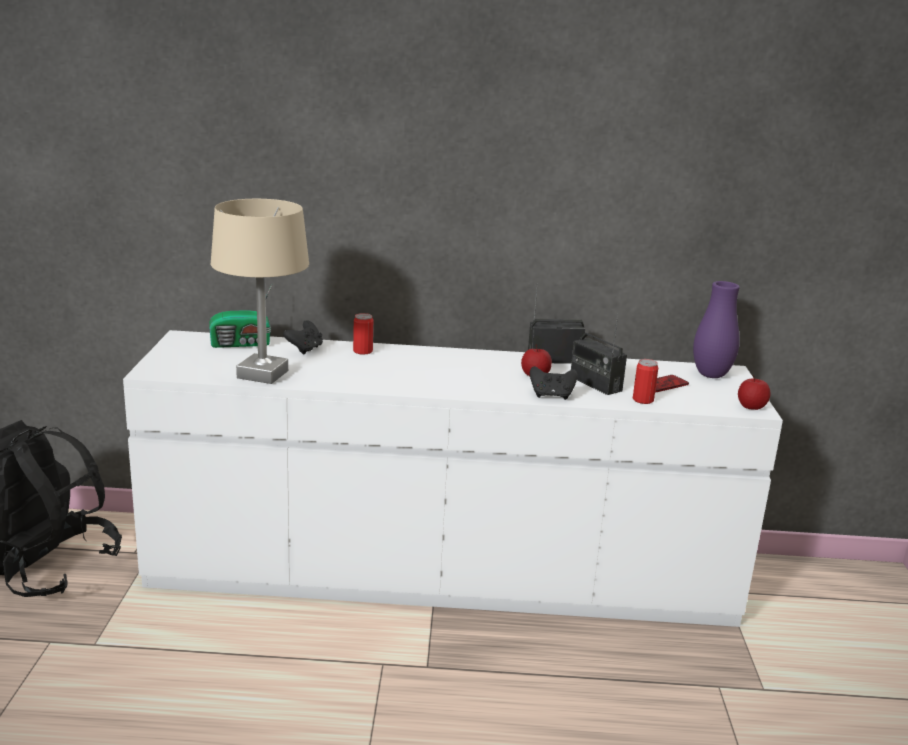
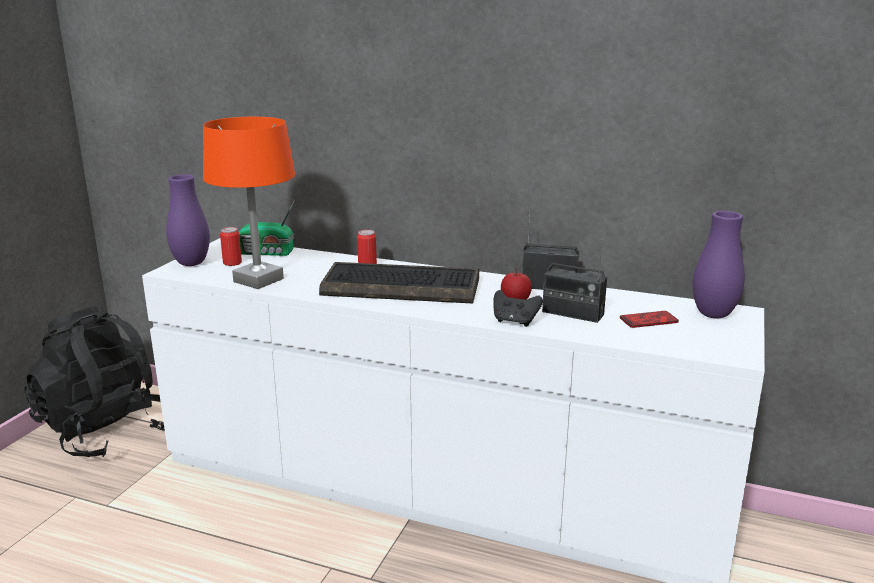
camera: 20 degrees right, 0 degrees up
(168, 361) = (191, 263): none -> purple vase
(262, 374) = (258, 280): beige table lamp -> orange table lamp
(305, 349) = (316, 261): black game controller -> none
(418, 370) = (403, 286): none -> keyboard
(595, 384) = (572, 313): radio -> radio turned 45 degrees counterclockwise
(643, 400) = (612, 334): can -> can (232, 263)
(751, 407) = (735, 353): apple -> none

